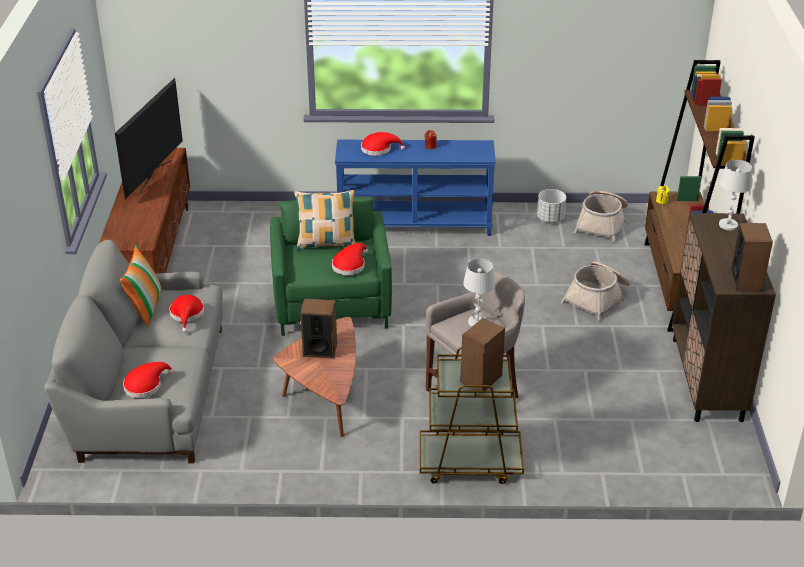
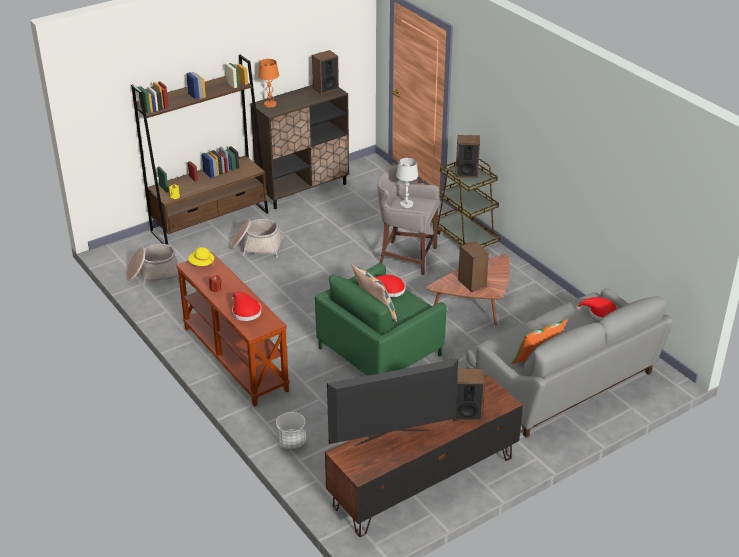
camera: 125 degrees left, 0 degrees up
(129, 219) = (467, 413): none -> speaker
(187, 315) = (521, 335): red hat -> none
(415, 223) = (234, 359): blue console table -> brown console table
(479, 151) = (201, 263): none -> yellow hat
(550, 218) = (165, 298): white planter -> white planter (291, 442)
(728, 225) = (270, 104): white table lamp -> orange table lamp

